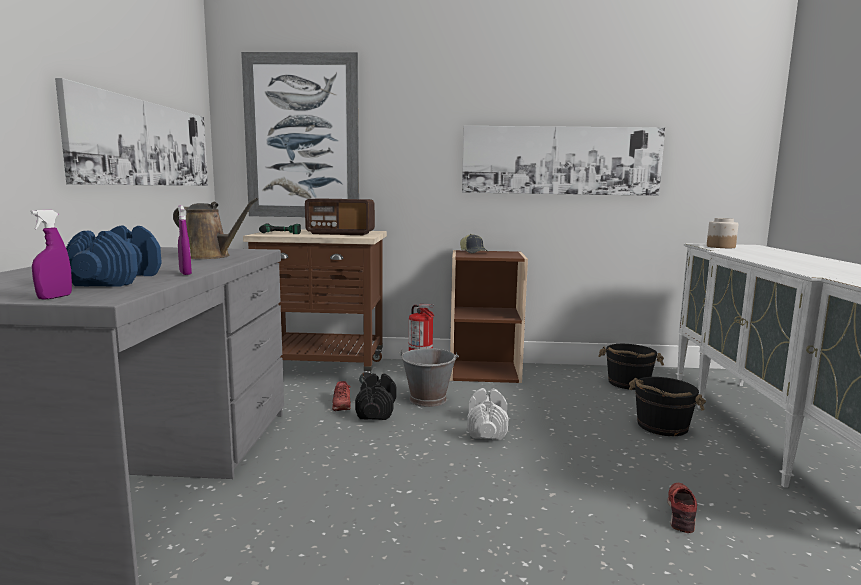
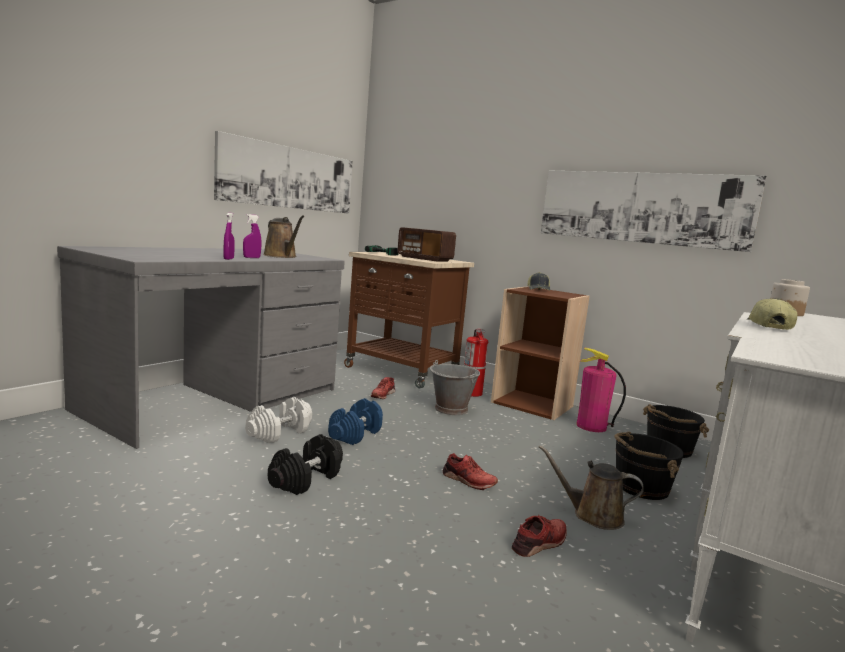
camera: 30 degrees right, 0 degrees up
(54, 297) = (126, 256): purple spray bottle -> purple spray bottle (251, 258)
(118, 280) = (184, 256): blue dumbbell -> blue dumbbell (355, 434)
(302, 137) = (421, 178): picture -> none
(376, 410) = (401, 405): black dumbbell -> black dumbbell (306, 479)
(487, 428) = (468, 439): white dumbbell -> white dumbbell (279, 433)
(549, 474) = (468, 480): none -> red shoe
(555, 380) = (591, 426): none -> fire extinguisher
(673, 467) = (592, 515): none -> brown watering can
(780, 263) = (768, 327): none -> cap

